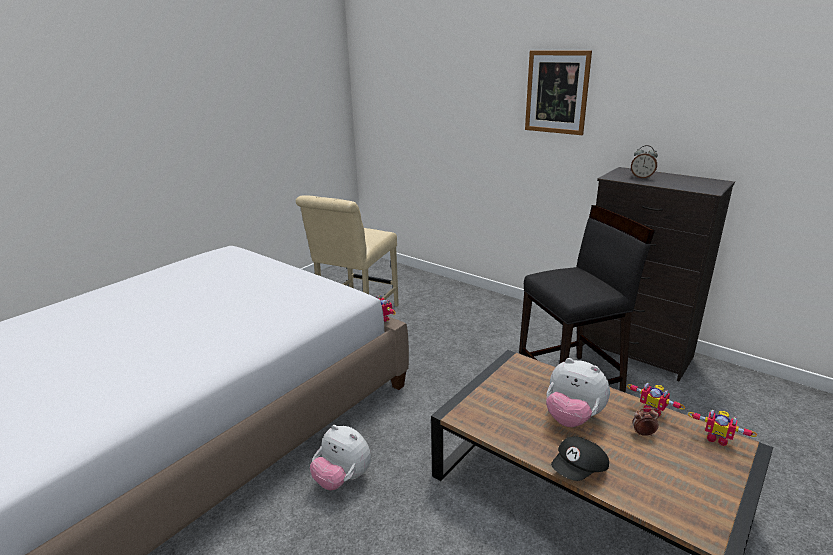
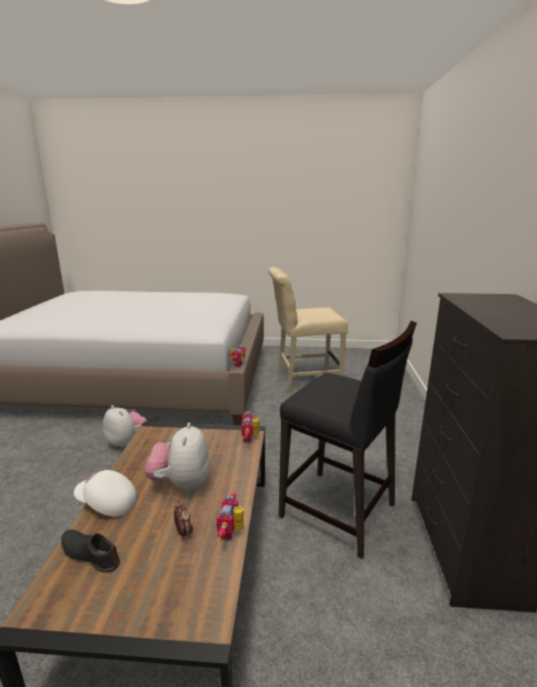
camera: 55 degrees right, 5 degrees down
(342, 479) = (127, 442): plush toy -> plush toy turned 135 degrees clockwise
(557, 92) = (499, 196): picture -> none
(579, 470) = (107, 504): black cap -> white cap
(642, 177) = (490, 304): alarm clock -> none
(649, 492) = (90, 554): none -> black shoe
(717, 438) = (210, 597): toy robot -> toy robot (250, 438)

